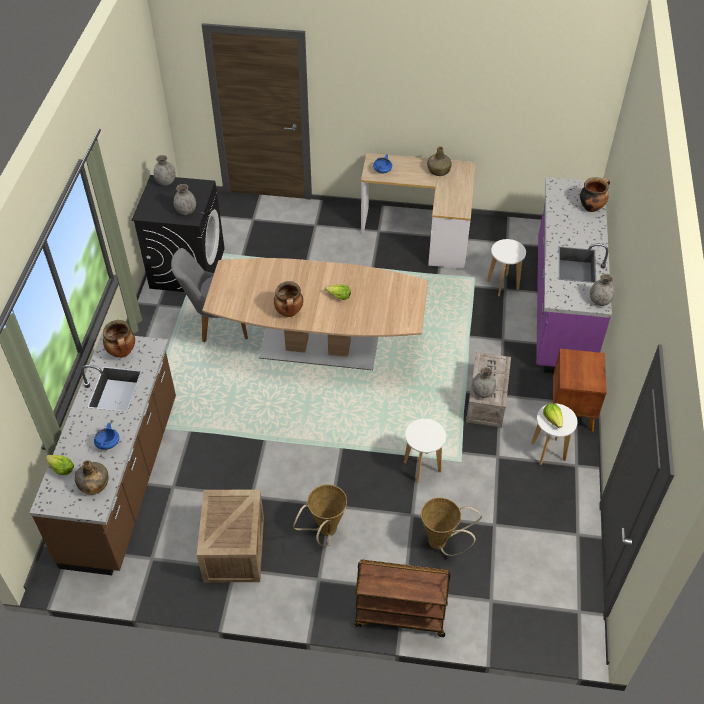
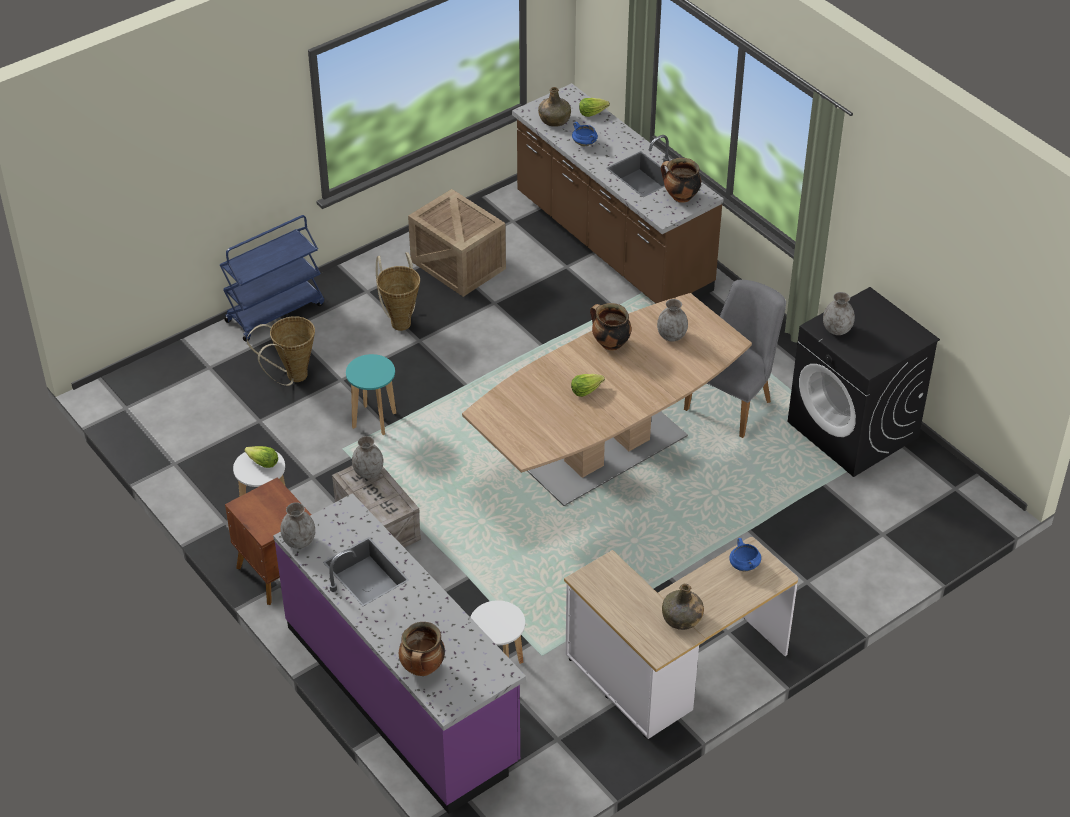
camera: 135 degrees right, 5 degrees down
(166, 182) = (910, 343): grey vase -> grey vase (671, 336)
(400, 615) = (275, 312): brown cart -> blue cart
(422, 467) = (374, 420): white stool -> turquoise stool

